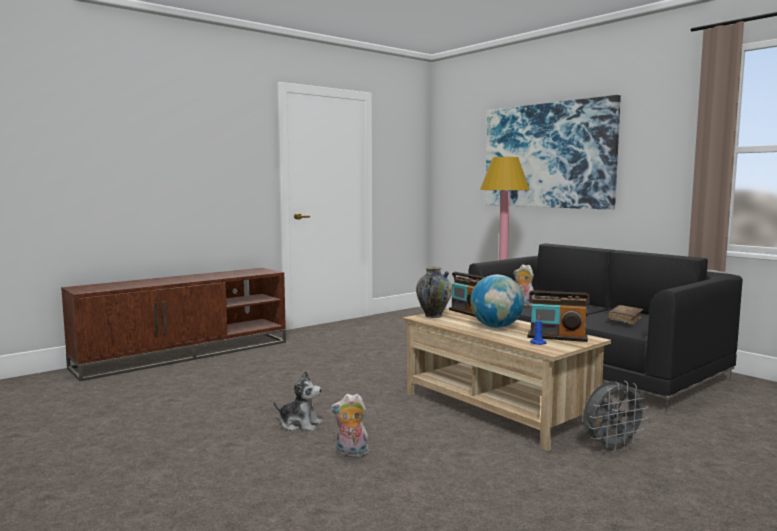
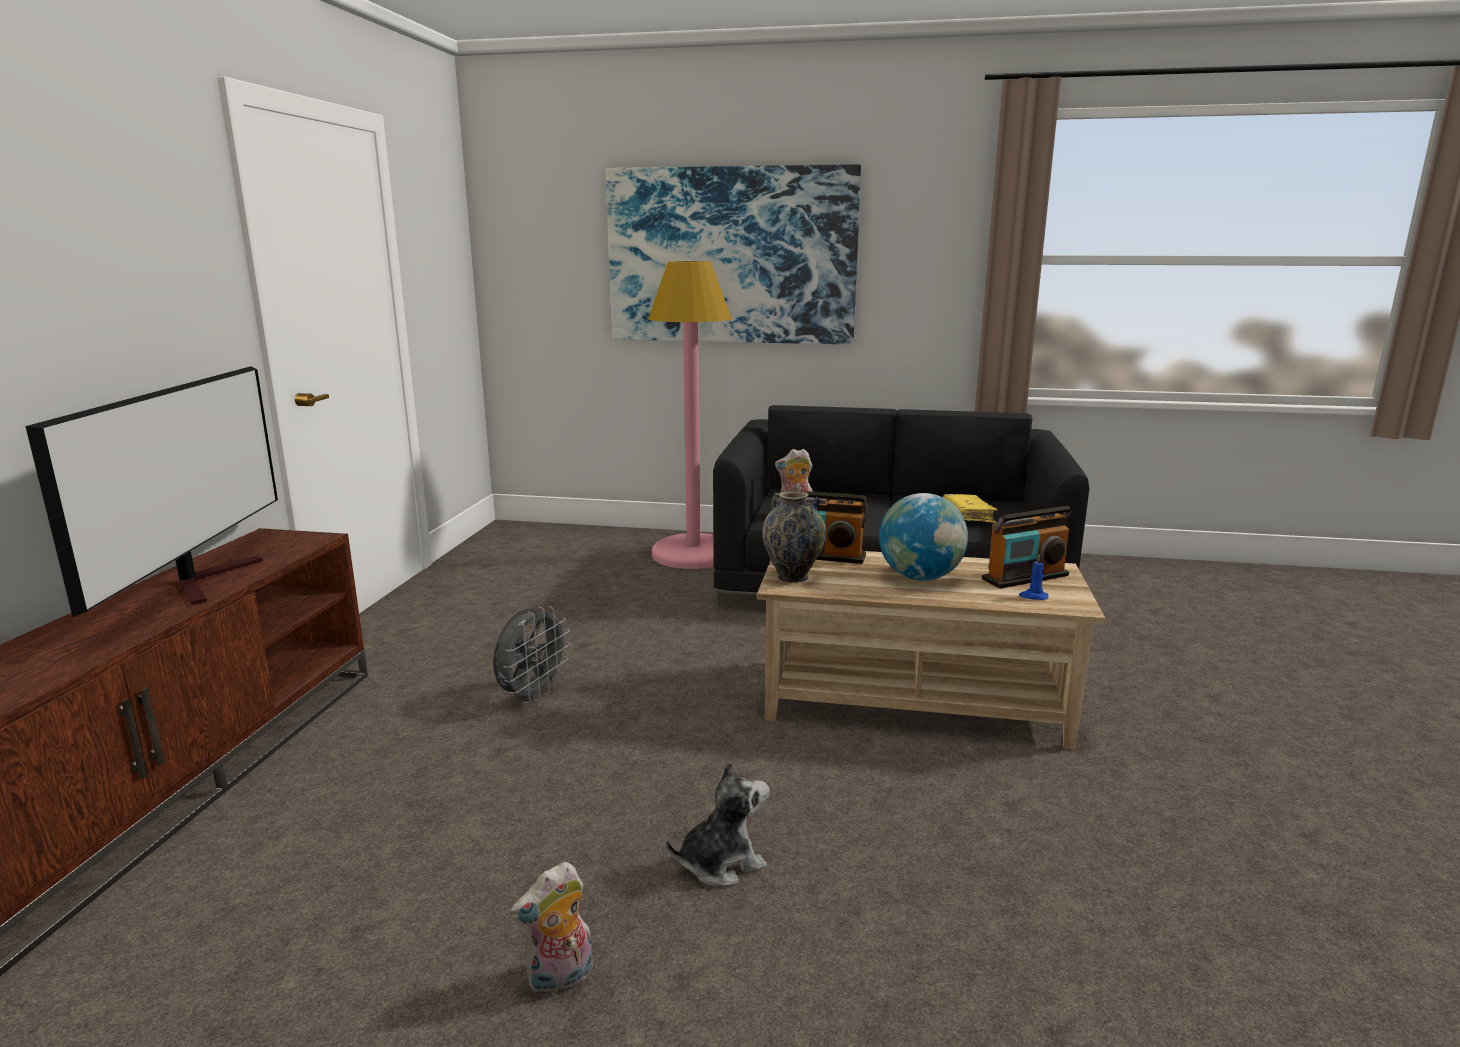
camera: 40 degrees left, 10 degrees up
(216, 275) = (208, 579): none -> television
(351, 454) = (896, 884): plush toy -> plush toy (560, 980)
(611, 448) = (1115, 713): grey fan -> grey fan (532, 694)
(625, 320) = (968, 515): brown book -> yellow book

